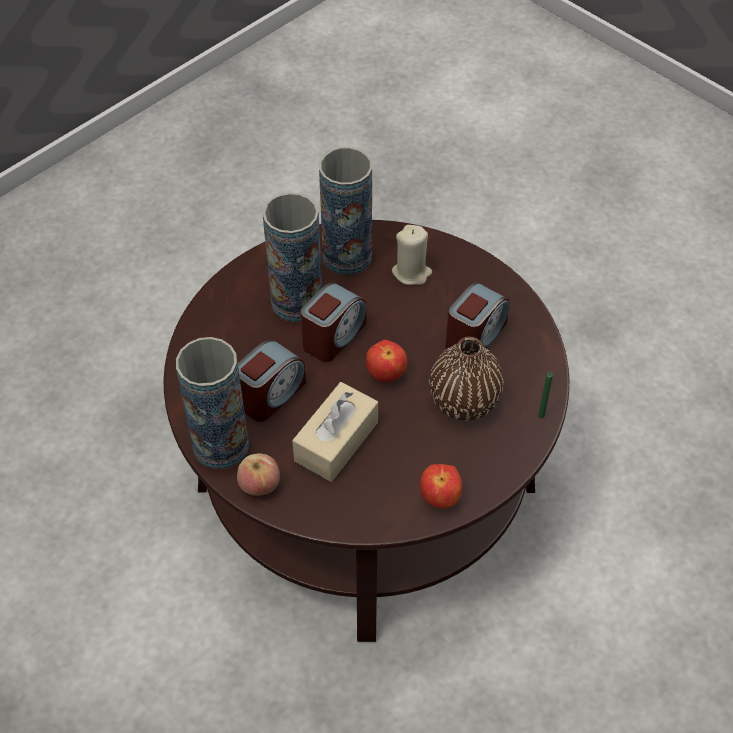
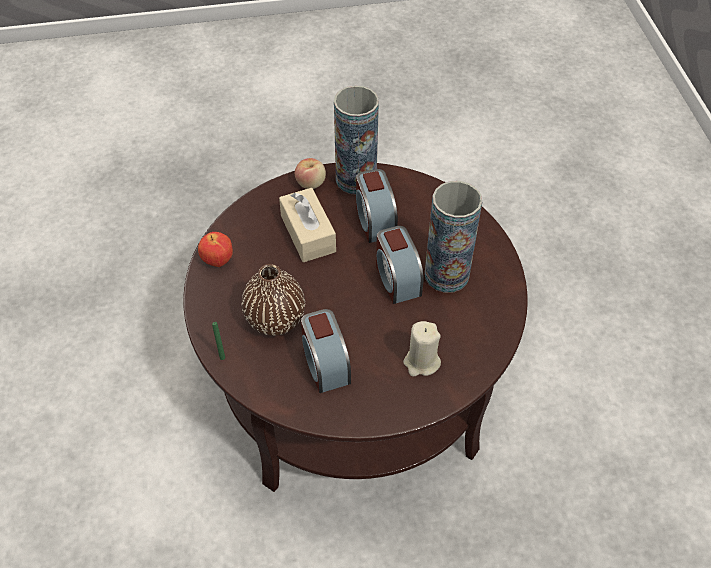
camera: 125 degrees right, 0 degrees up
(347, 256) = (471, 330): vase -> none
(386, 374) = (337, 289): apple -> none

